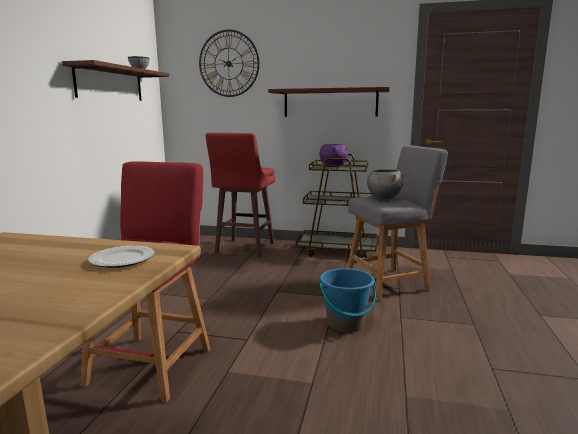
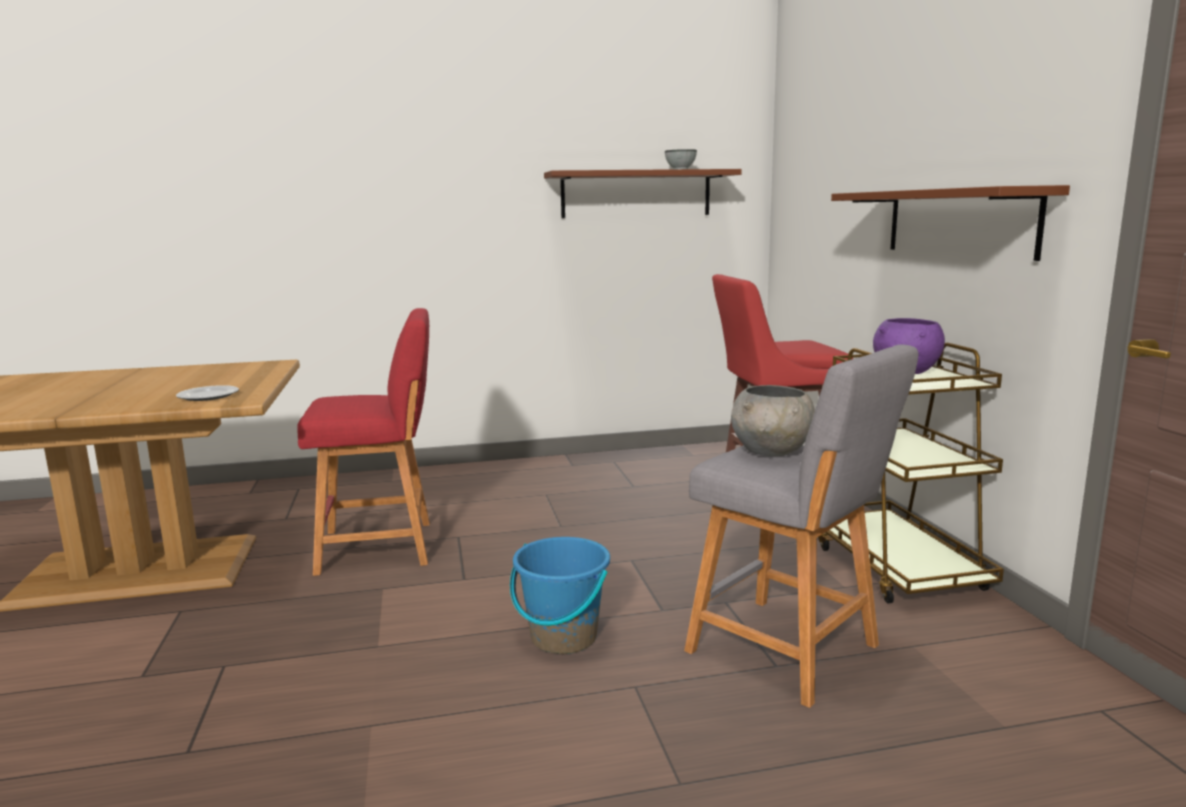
camera: 65 degrees right, 0 degrees up
(228, 63) = (835, 142): wall clock -> none

